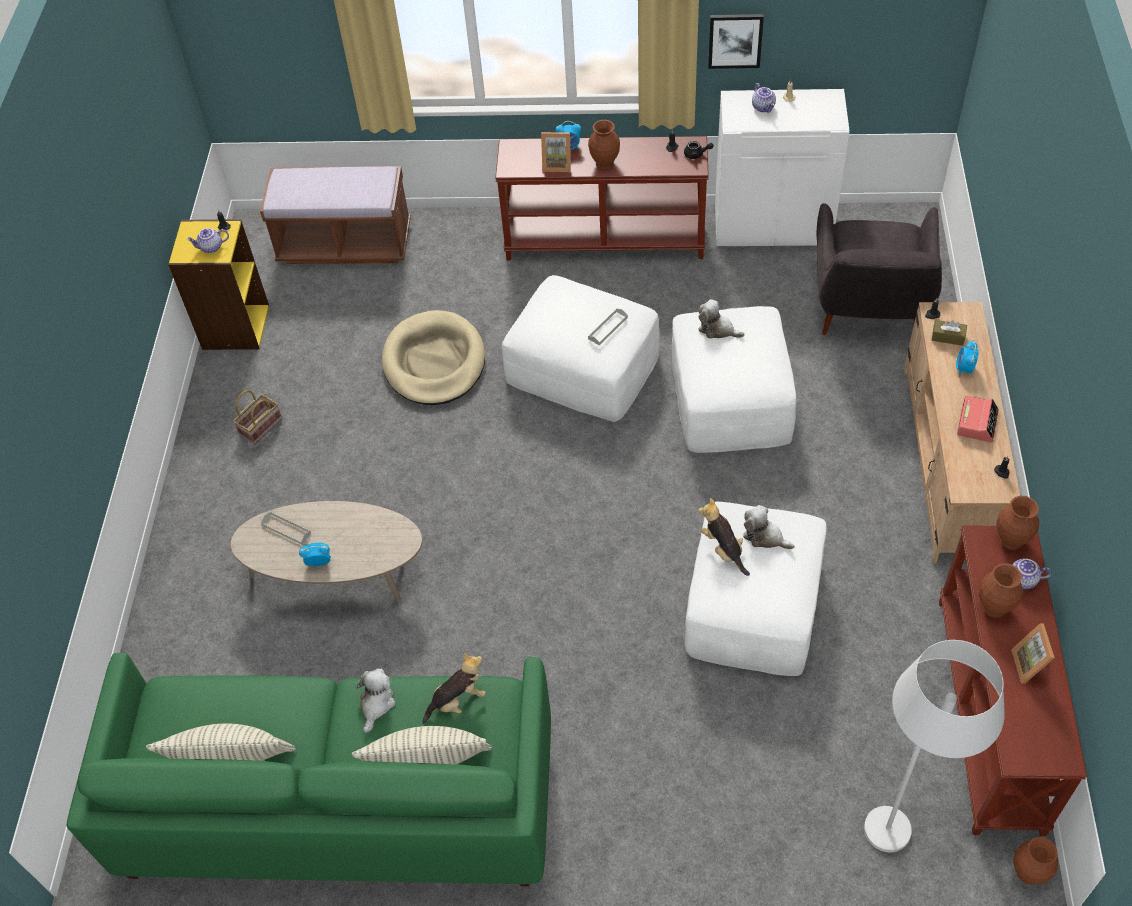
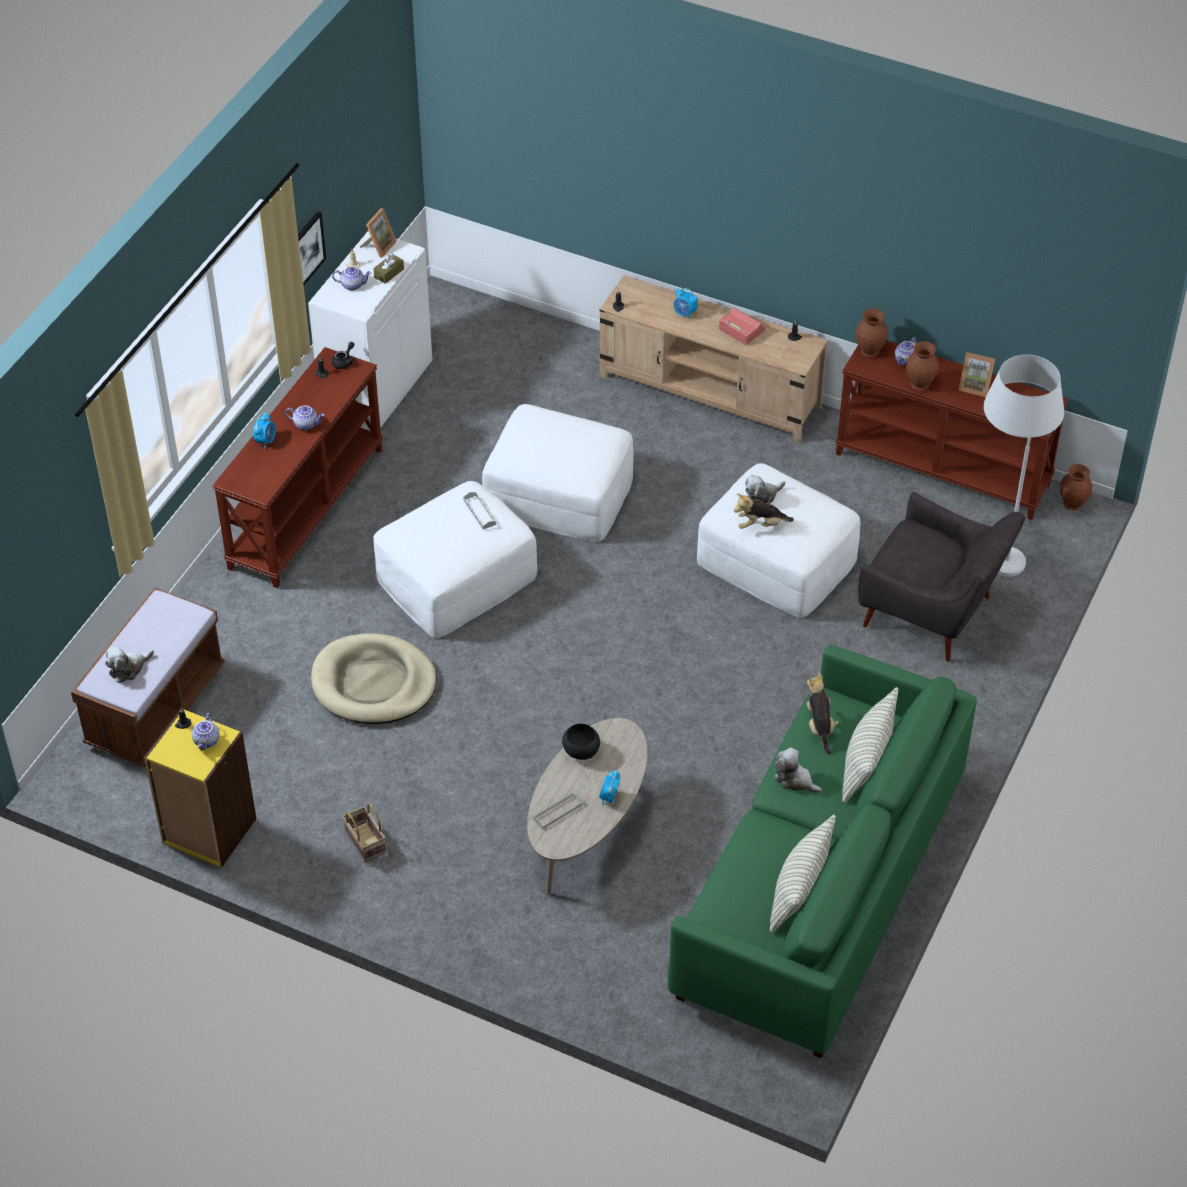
camera: 70 degrees left, 5 degrees down
(366, 518) = (580, 751): none -> black bowl
(557, 164) = (282, 456): picture frame -> picture frame (379, 246)
(604, 162) = (306, 424): brown vase -> teapot
(717, 329) = (529, 444): plush toy -> plush toy (128, 668)
(868, 309) = (521, 370): grey armchair -> grey armchair (933, 614)
(948, 337) = (647, 308): brown tissue box -> brown tissue box (389, 273)

